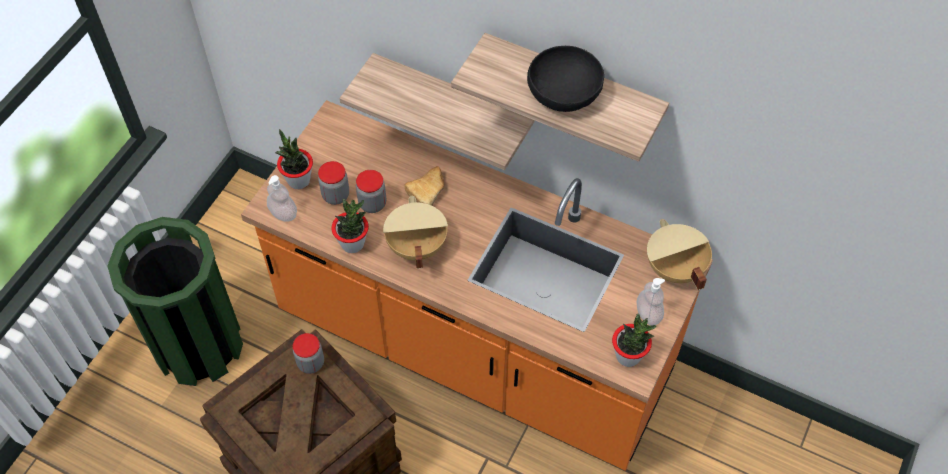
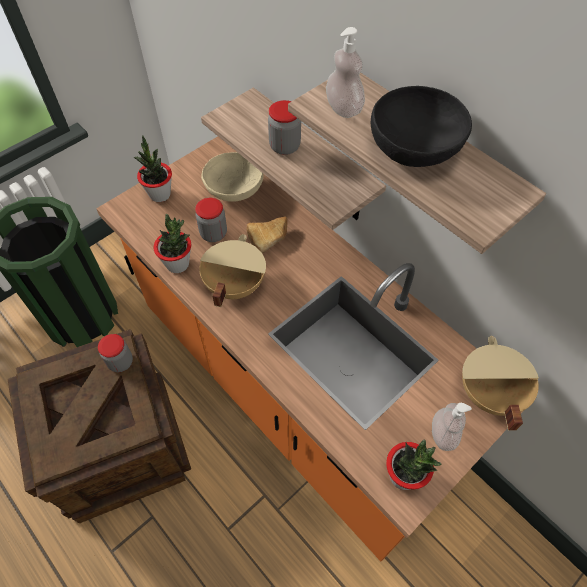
camera: 20 degrees right, 0 degrees up
(283, 213) = (131, 218): soap dispenser -> soap dispenser (343, 108)
(335, 195) = (185, 216): jar -> jar (284, 146)
(371, 154) = (234, 190): none -> beige bowl

